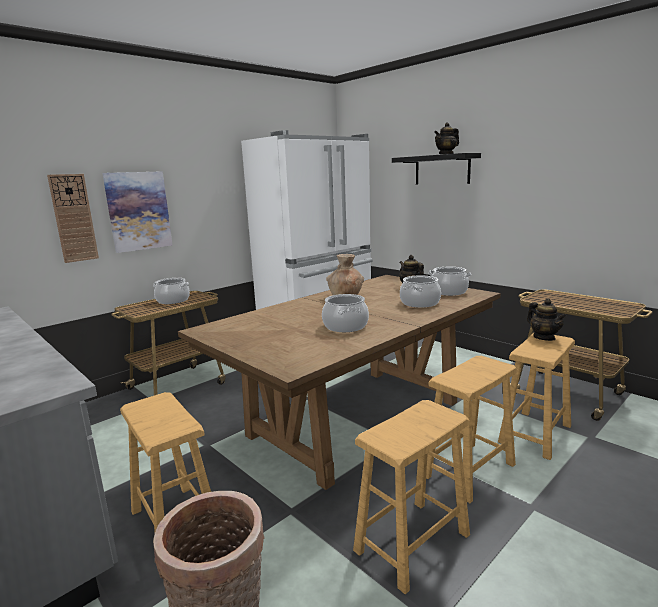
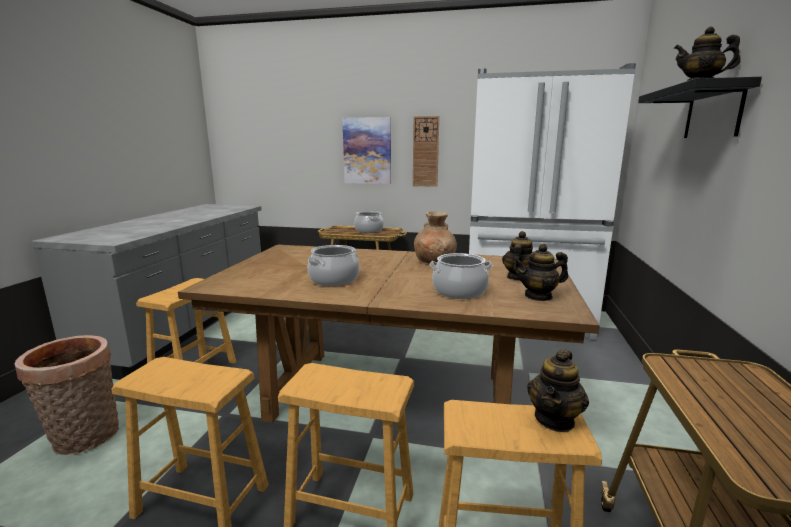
camera: 55 degrees right, 0 degrees up
(73, 218) = (320, 152): wall clock -> wall clock (425, 151)
(449, 292) = (538, 296): cooking pot -> teapot

